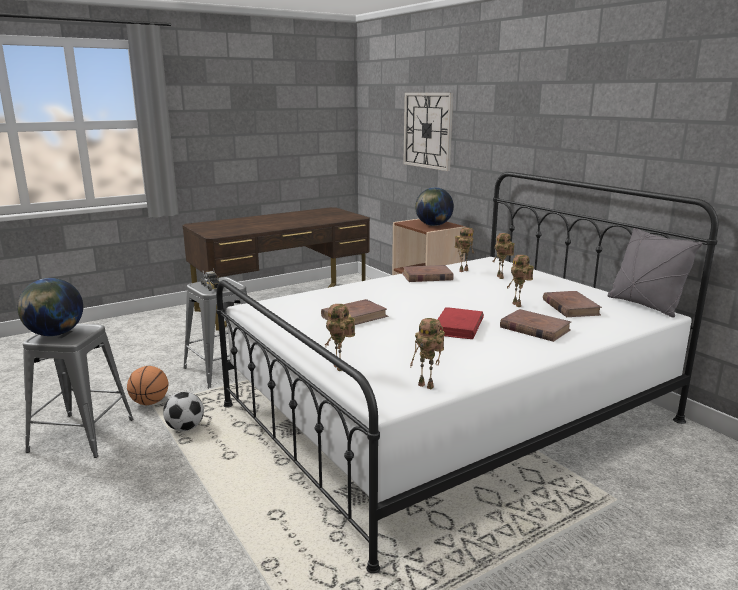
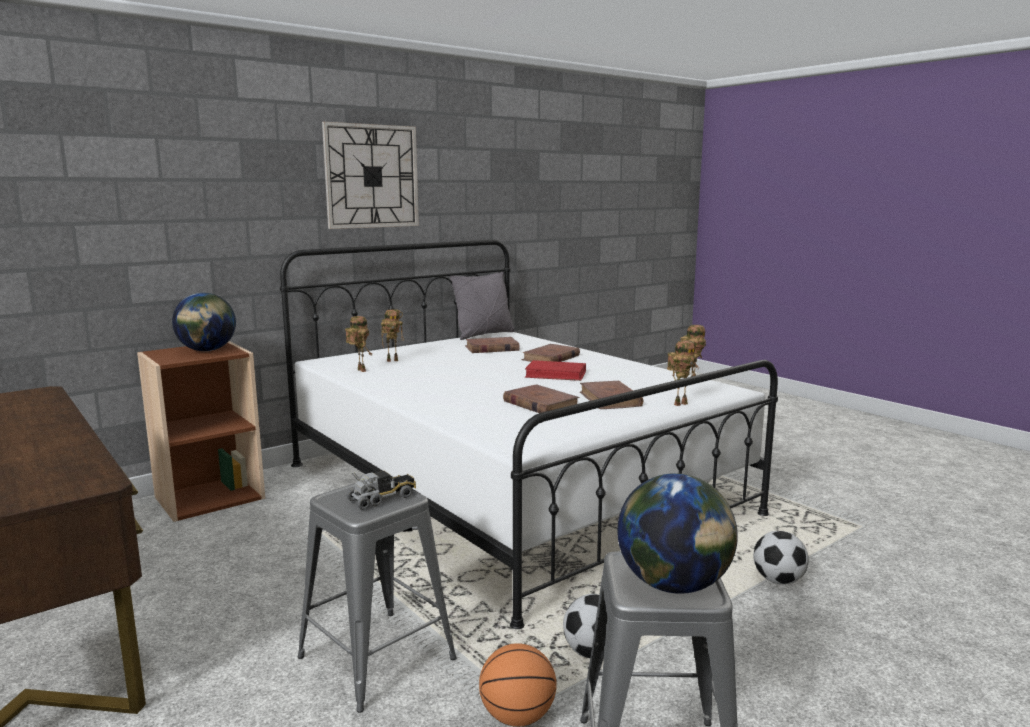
camera: 95 degrees left, 5 degrees down
(226, 535) = (778, 580): none -> football
(427, 277) = (383, 382): brown book -> brown book (610, 399)
(428, 130) = (93, 212): wall clock -> wall clock (371, 176)
(518, 305) = (488, 359): toy robot -> none

